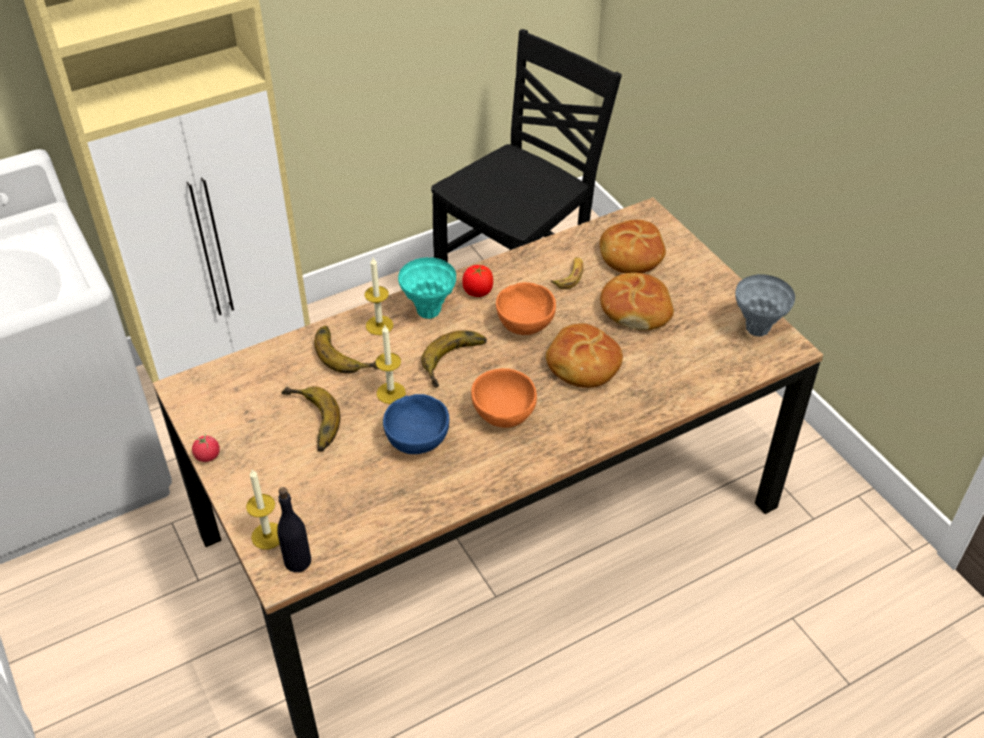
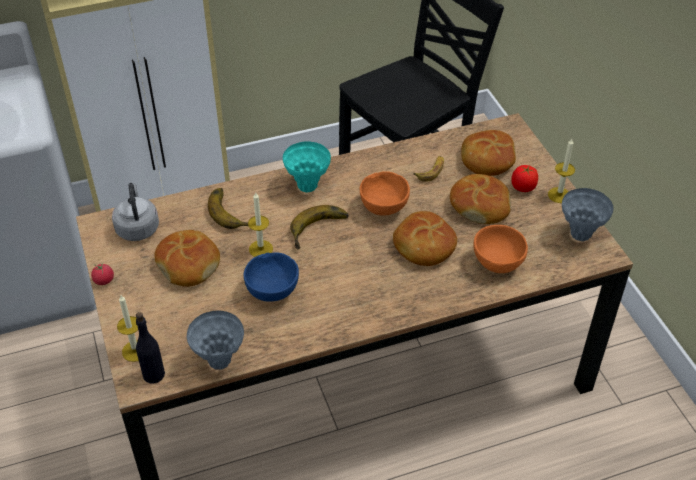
camera: 10 degrees right, 0 degrees up
(233, 386) = (137, 227): none -> grey kettle
(308, 422) = (189, 264): banana -> bread
(374, 534) = (219, 361): none -> grey vase
(379, 325) = (265, 193): candle -> candle (559, 195)
(477, 292) = (351, 175): tomato -> tomato (523, 188)
(503, 416) = (347, 279): orange bowl -> orange bowl (497, 263)

